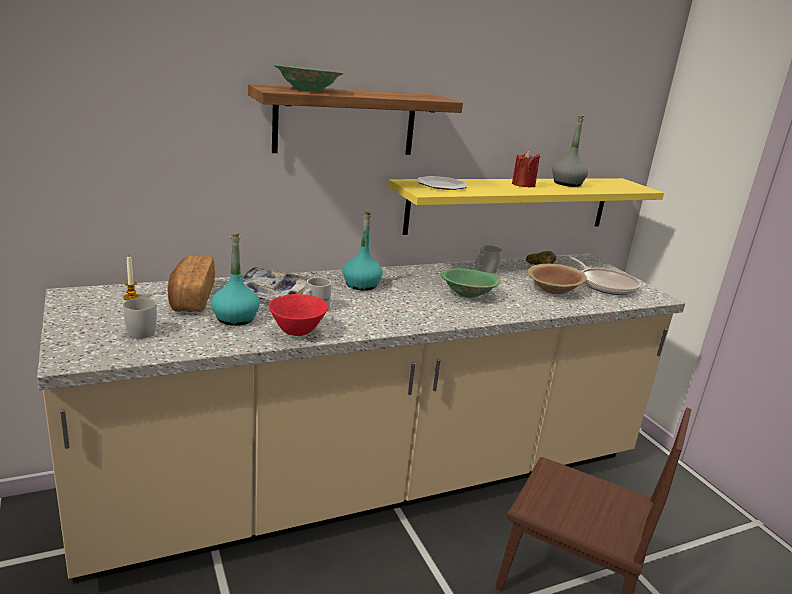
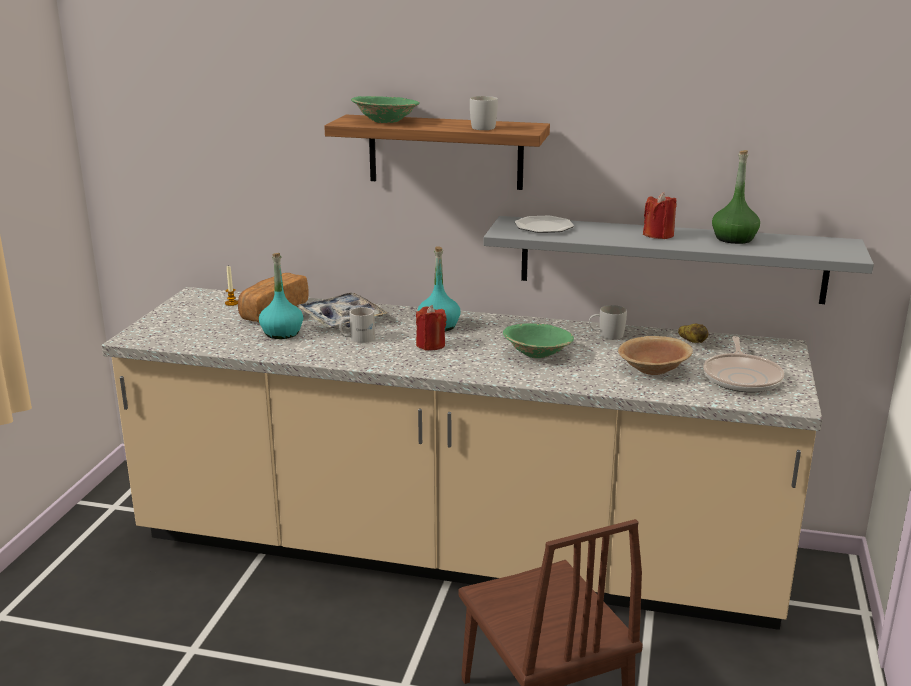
camera: 40 degrees right, 0 degrees up
(138, 331) = (200, 328): white mug -> white mug (481, 127)
(297, 332) = (311, 353): red bowl -> none
(382, 302) = (430, 345): none -> red candle
(511, 204) = (671, 259): yellow shelf -> grey shelf
(567, 183) = (733, 239): grey bottle -> green bottle

